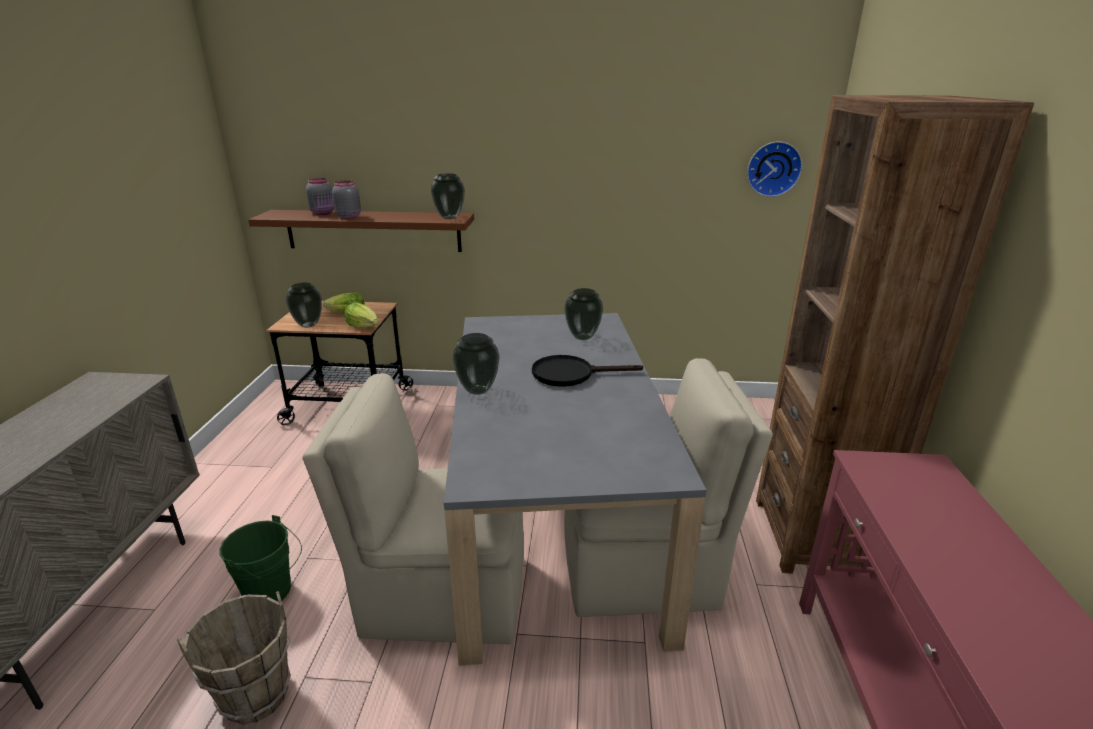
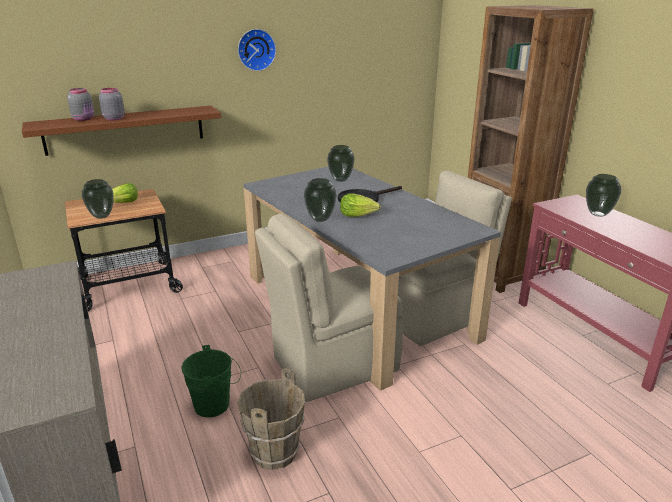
camera: 30 degrees left, 0 degrees up
(364, 327) = (153, 208): lettuce -> lettuce (358, 215)
(449, 218) = (201, 110): vase -> vase (598, 214)
(773, 169) = (408, 54): wall clock -> wall clock (256, 49)

